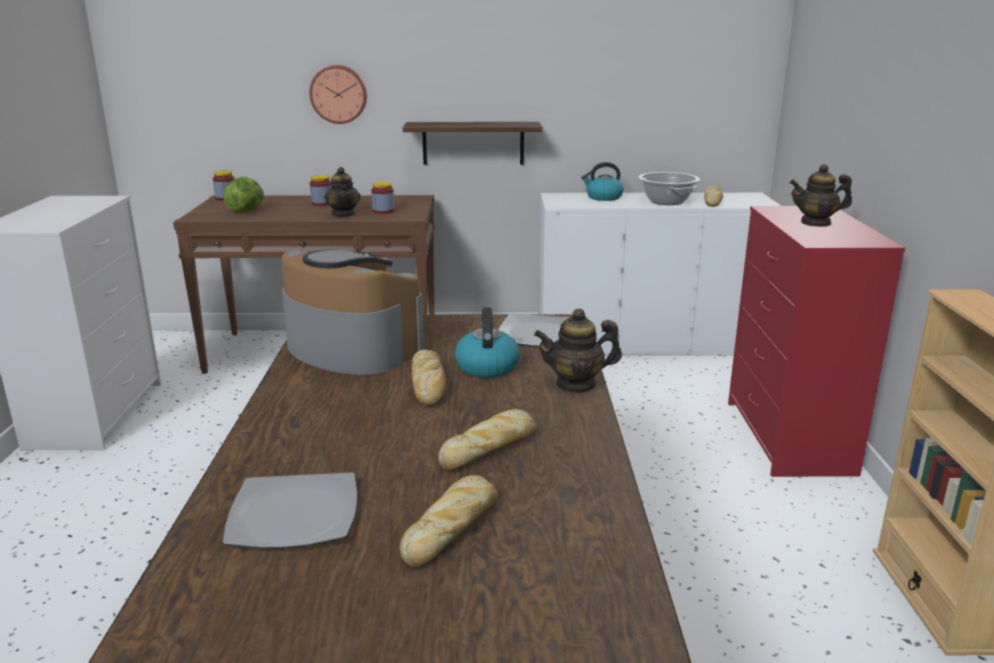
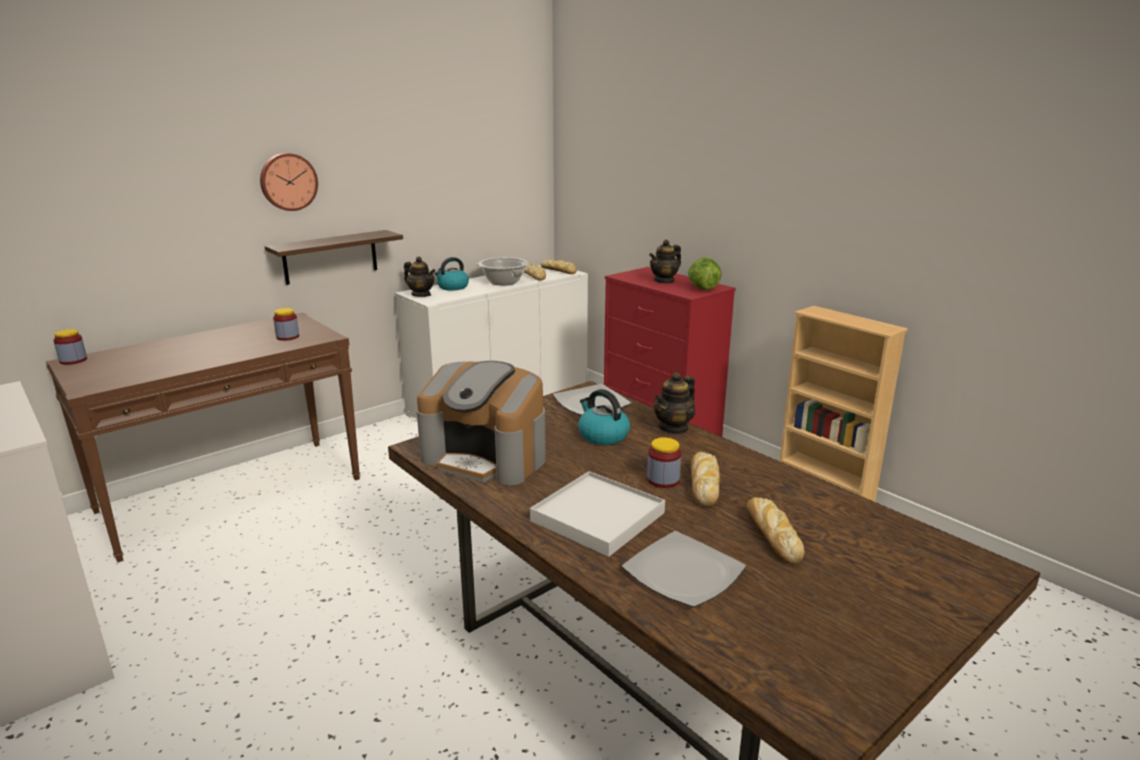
camera: 40 degrees left, 0 degrees up
(246, 211) = (135, 368): lettuce -> lettuce (702, 289)
(322, 203) = (205, 343): jar -> jar (663, 480)
(331, 432) = (597, 516): none -> white tray
(338, 94) = (188, 226): wall clock -> wall clock (288, 181)
(344, 214) = (254, 348): teapot -> teapot (421, 295)
(351, 348) = (486, 457): coffee machine -> coffee machine turned 150 degrees counterclockwise
(428, 385) = (592, 461): bread -> bread (559, 271)

